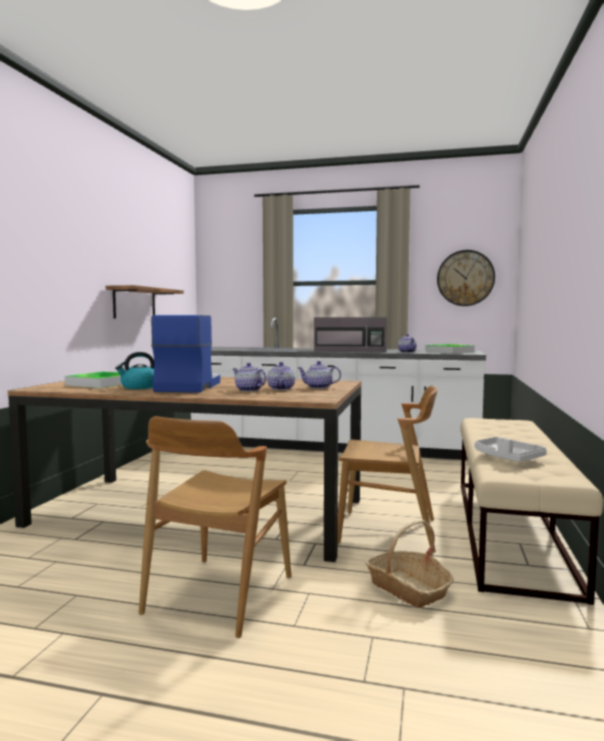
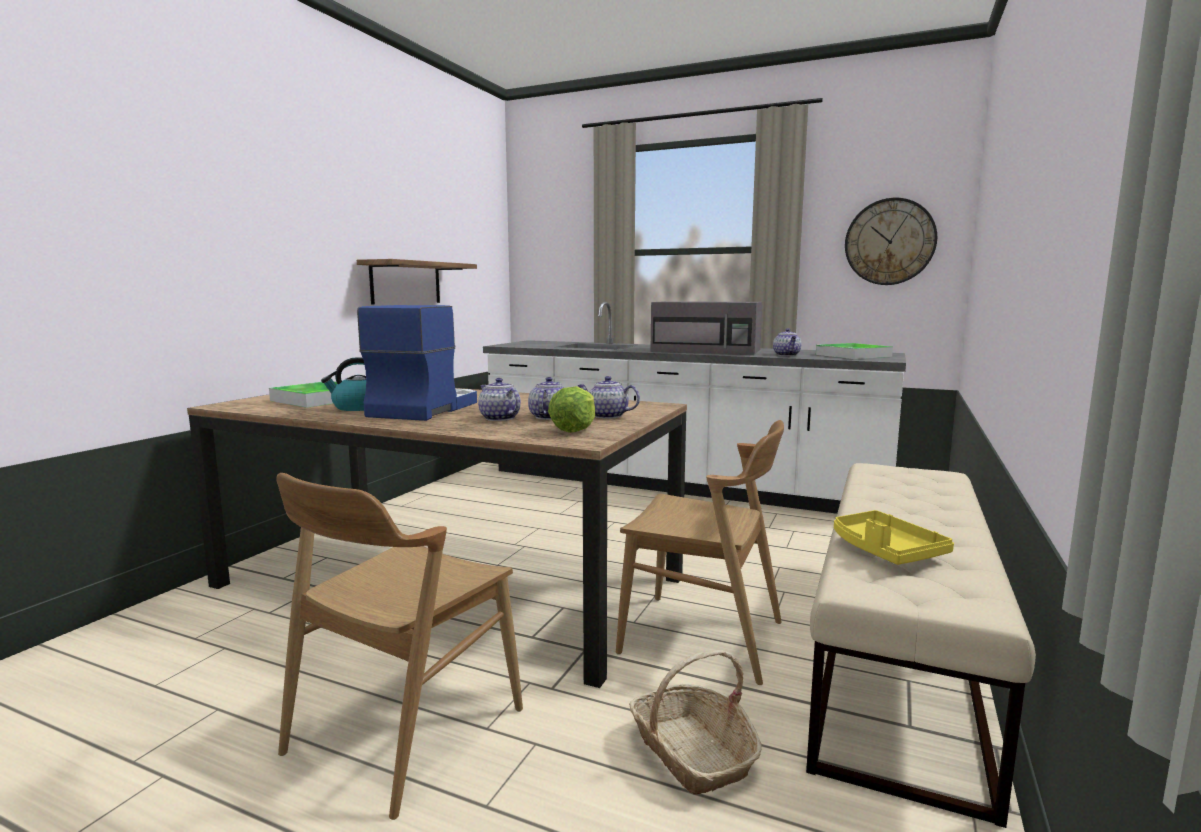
camera: 10 degrees right, 5 degrees up
(306, 394) = (574, 429): none -> lettuce
(507, 458) = (885, 551): grey tray -> yellow tray

